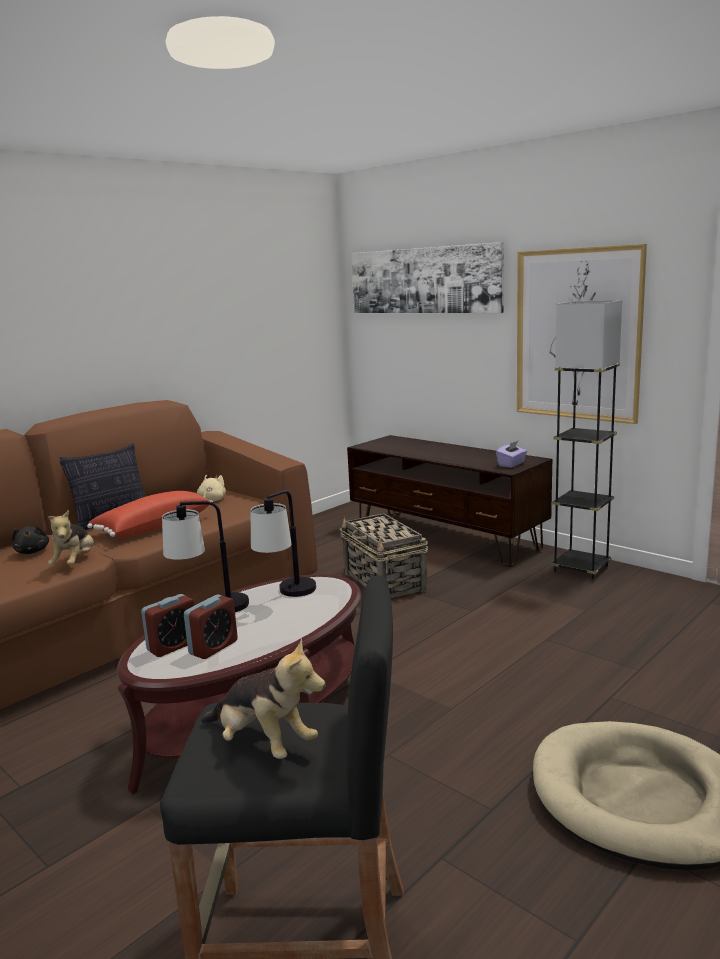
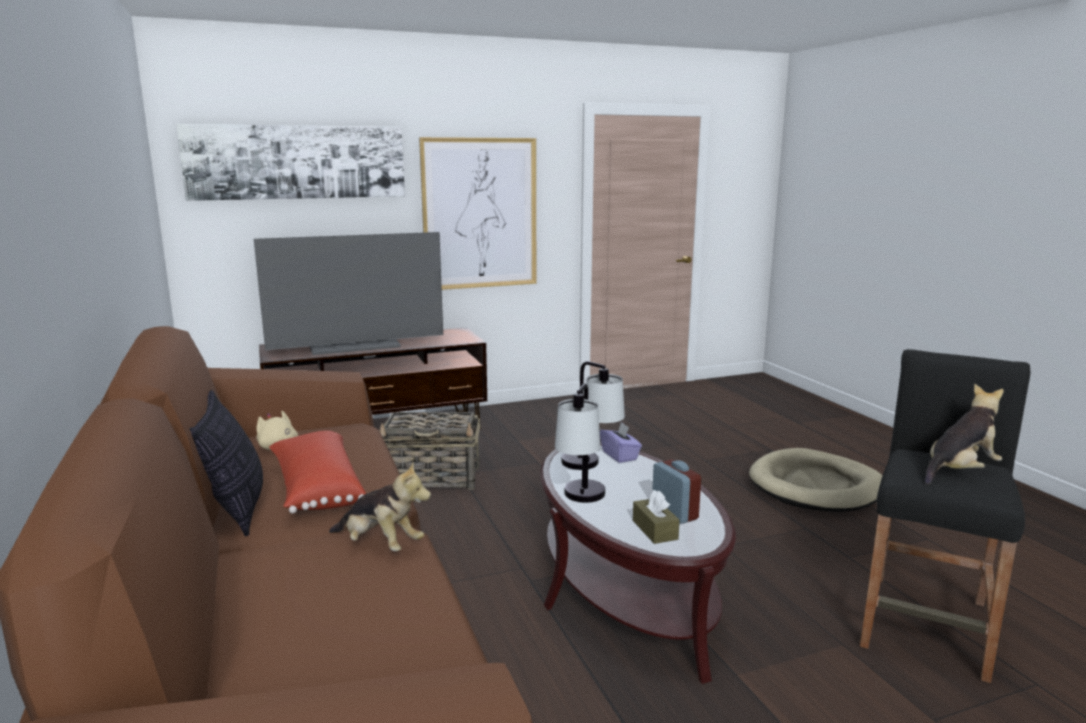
camera: 65 degrees left, 0 degrees up
(32, 551) = (275, 574): black plush toy -> none
(173, 646) = (655, 530): alarm clock -> brown tissue box
(427, 451) = (356, 346): none -> television
(511, 464) = (458, 337): purple tissue box -> purple tissue box (620, 455)
(581, 569) = (520, 412): grey floor lamp -> none

